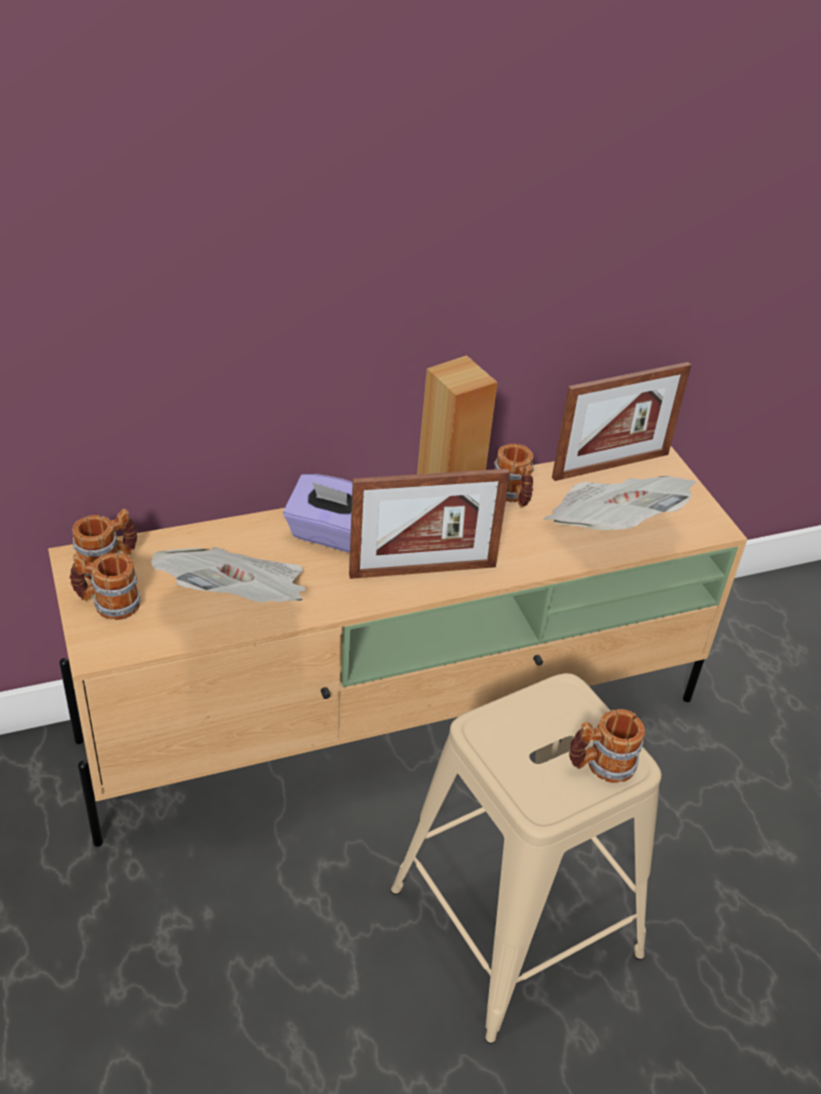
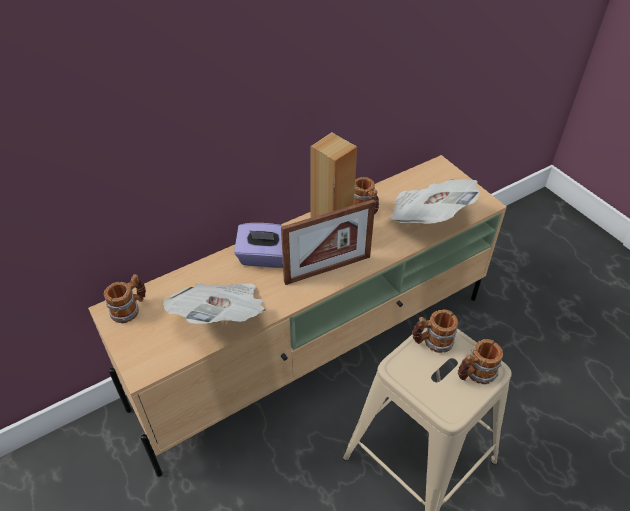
camera: 10 degrees left, 5 degrees up
(108, 603) = (138, 337): mug -> mug (432, 342)
(611, 466) = (414, 177): picture frame -> none

